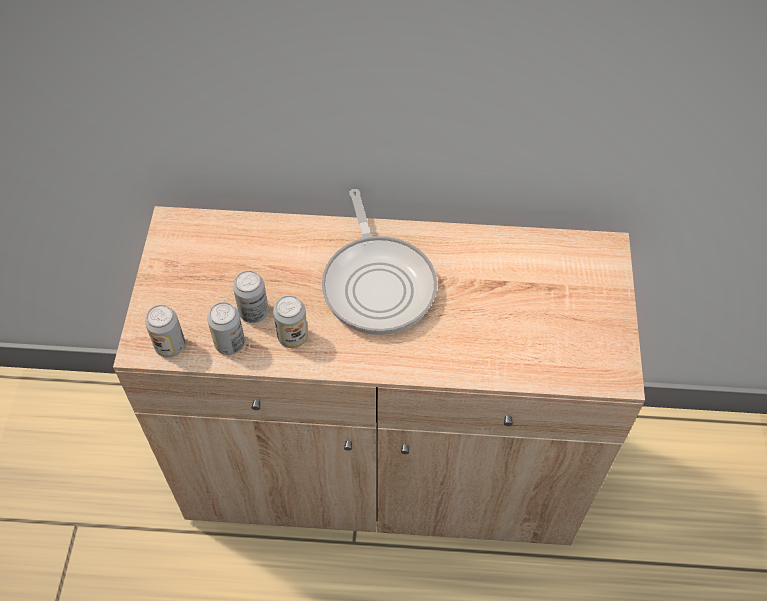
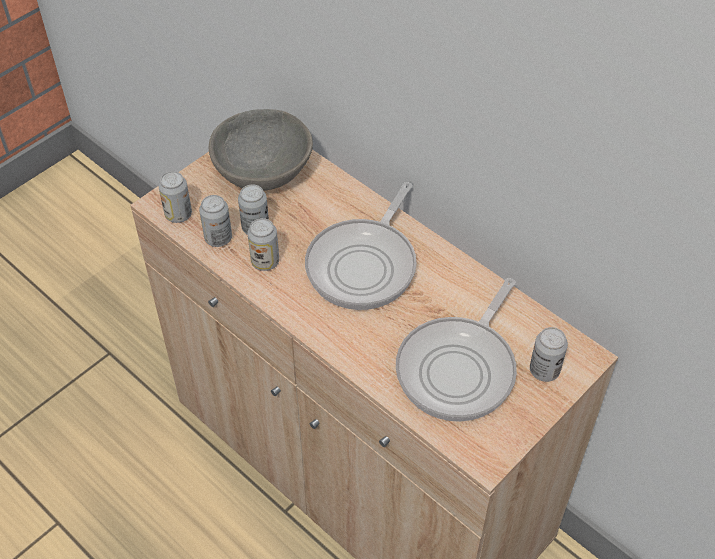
camera: 40 degrees right, 5 degrees down
(207, 256) = (263, 170): none -> grey bowl
(532, 319) = (459, 368): none -> frying pan
(591, 278) = (544, 370): none -> can

